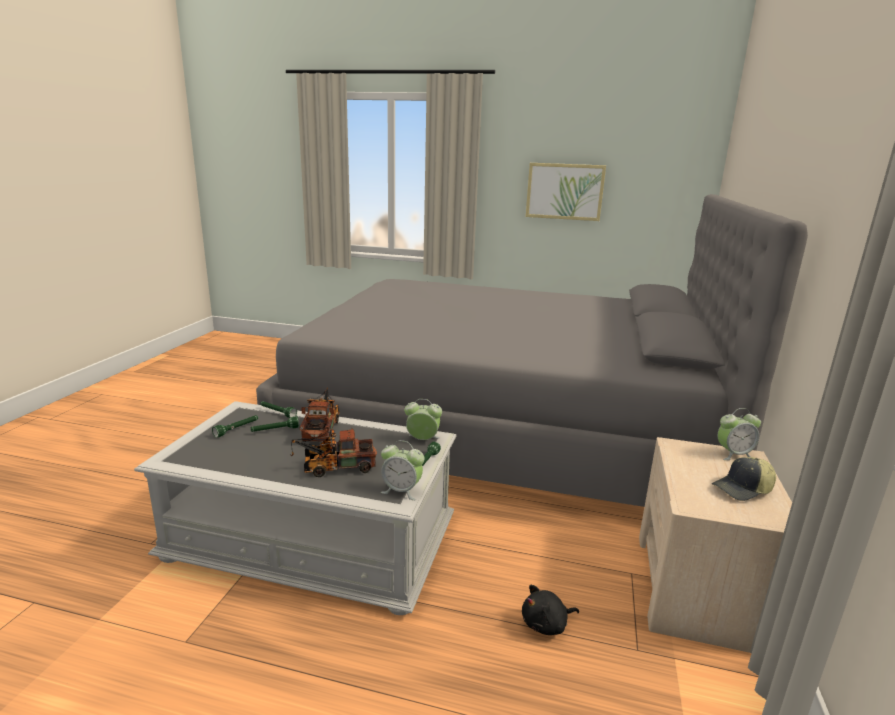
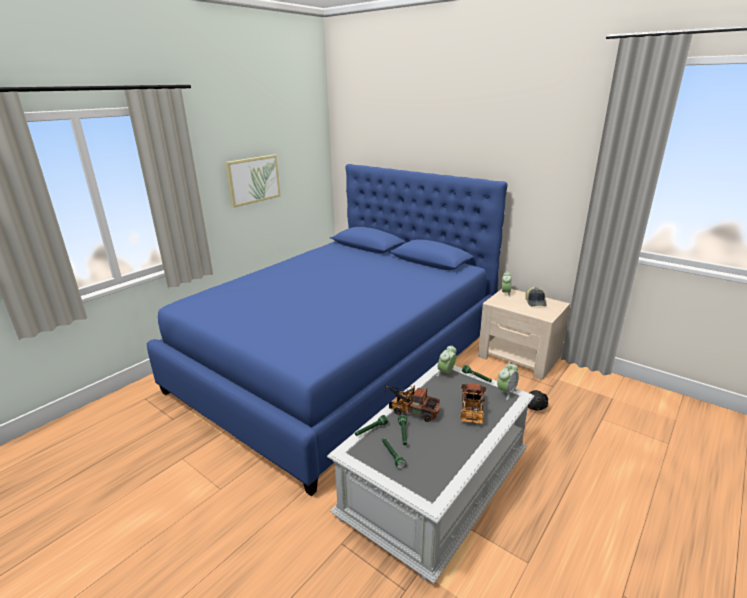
camera: 65 degrees left, 5 degrees up
(503, 428) = (342, 361): grey bed -> blue bed

